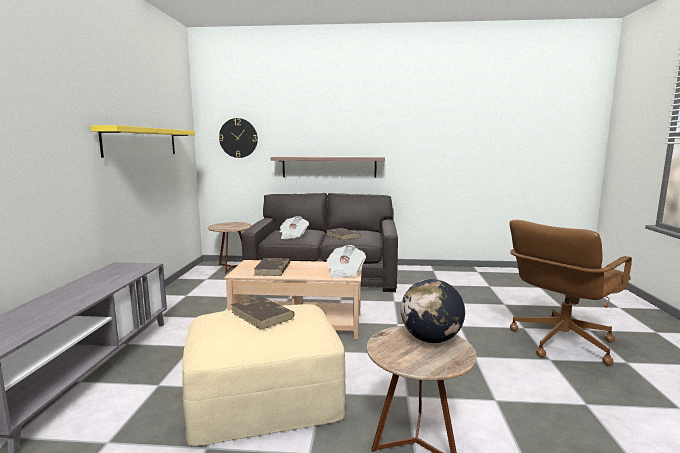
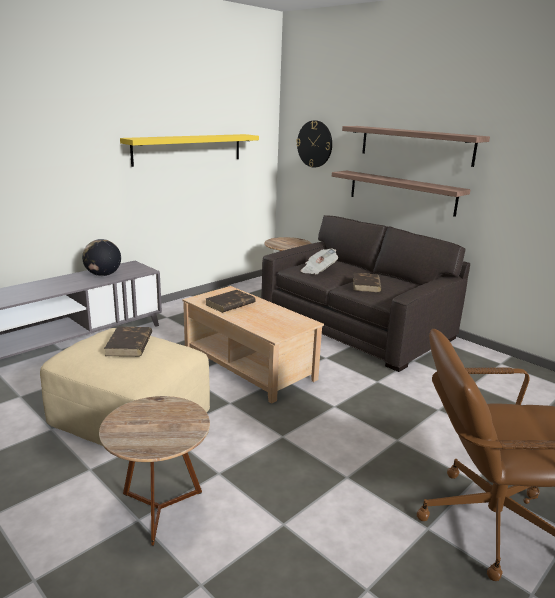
camera: 40 degrees right, 10 degrees up
(336, 130) = (415, 145): none -> shelf
(344, 272) = (280, 329): newspaper -> none
(430, 339) = (178, 422): globe -> globe (103, 275)

